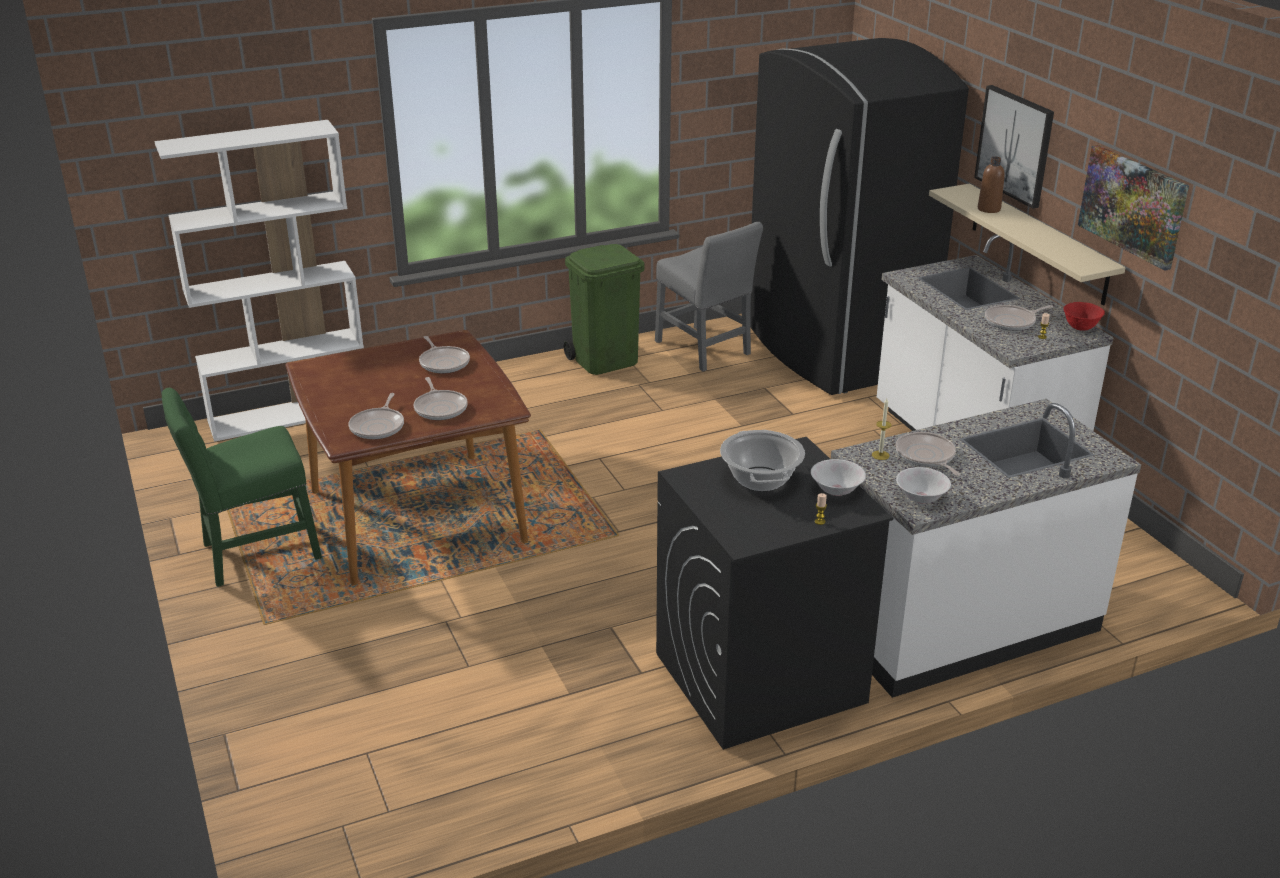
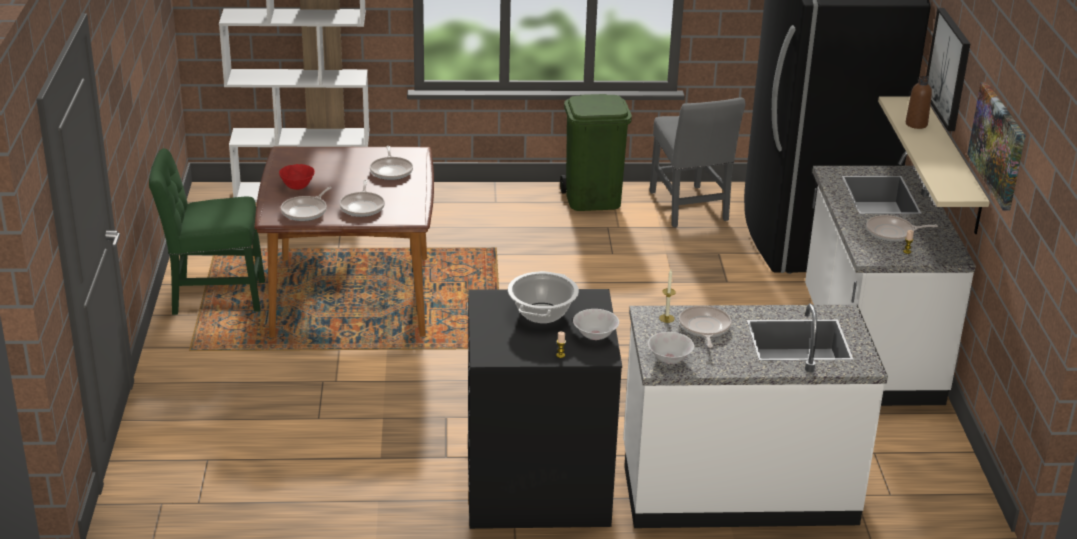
camera: 20 degrees right, 0 degrees up
(1081, 328) = (952, 251): red bowl -> red bowl (298, 187)

